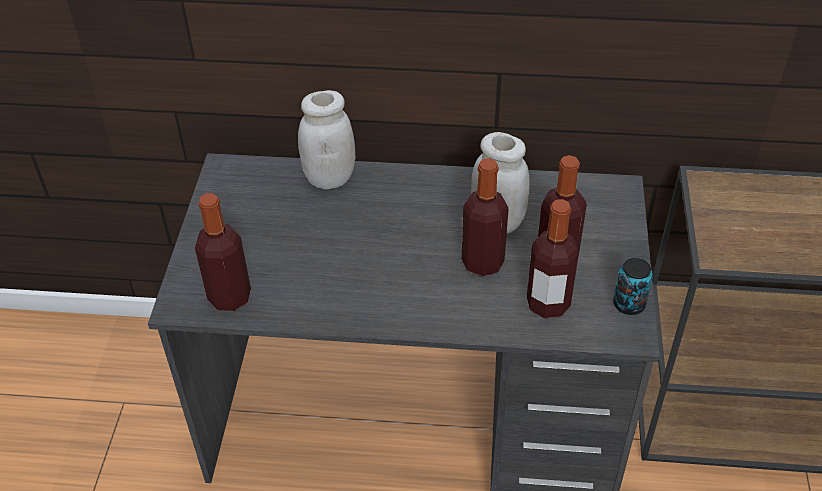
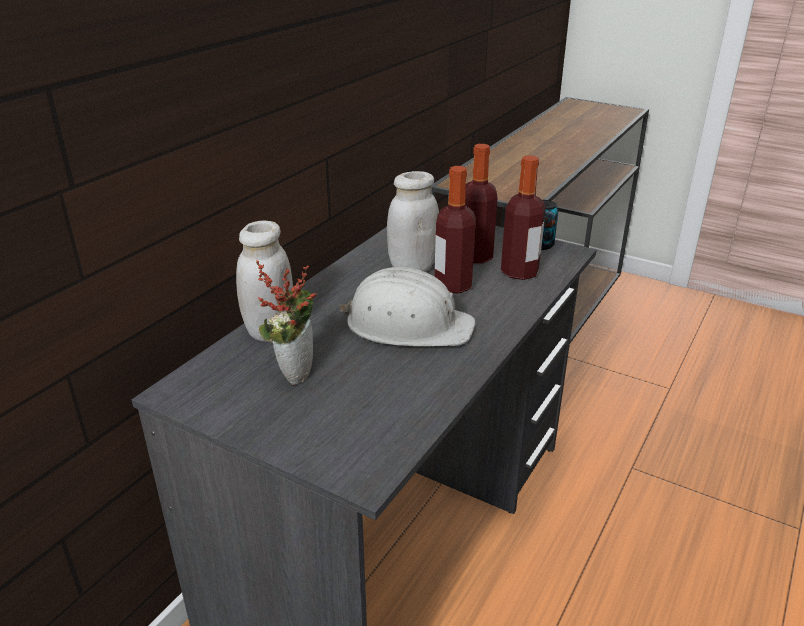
camera: 65 degrees left, 15 degrees down
(229, 297) = (383, 434): bottle -> none
(282, 216) = (293, 371): none -> potted plant
(391, 256) = (408, 324): none -> white hard hat

